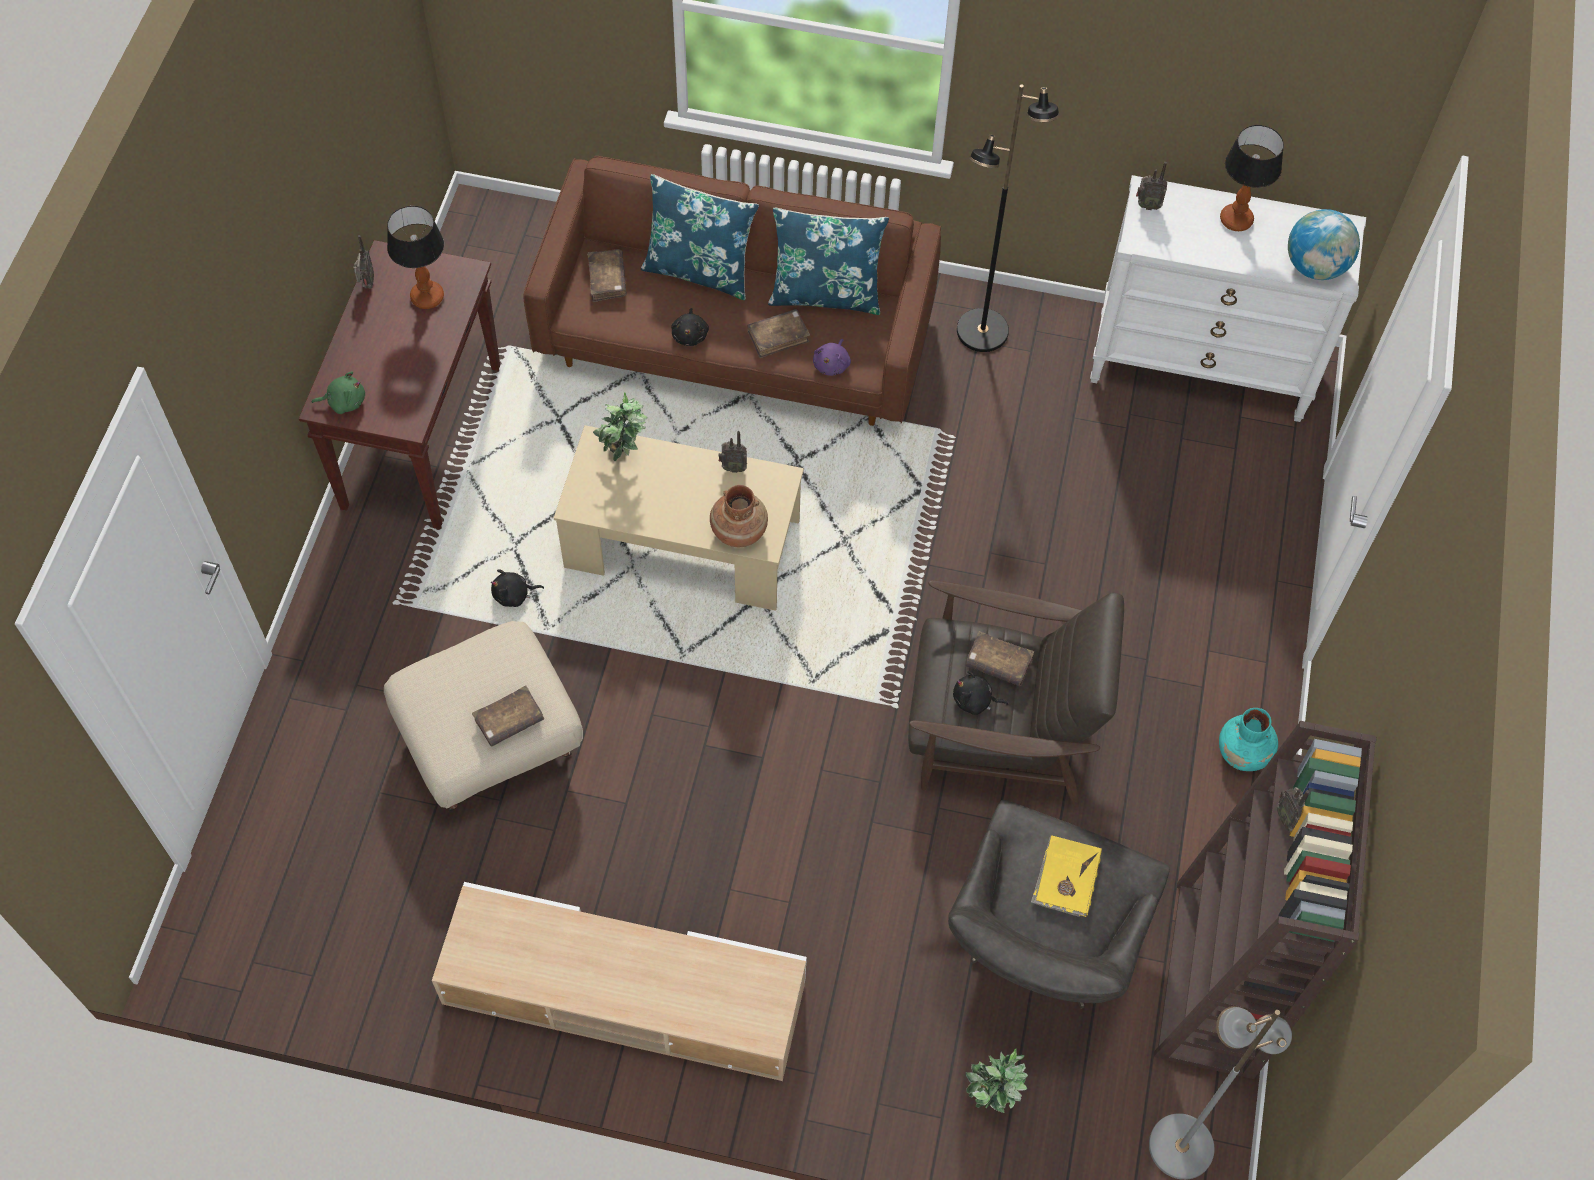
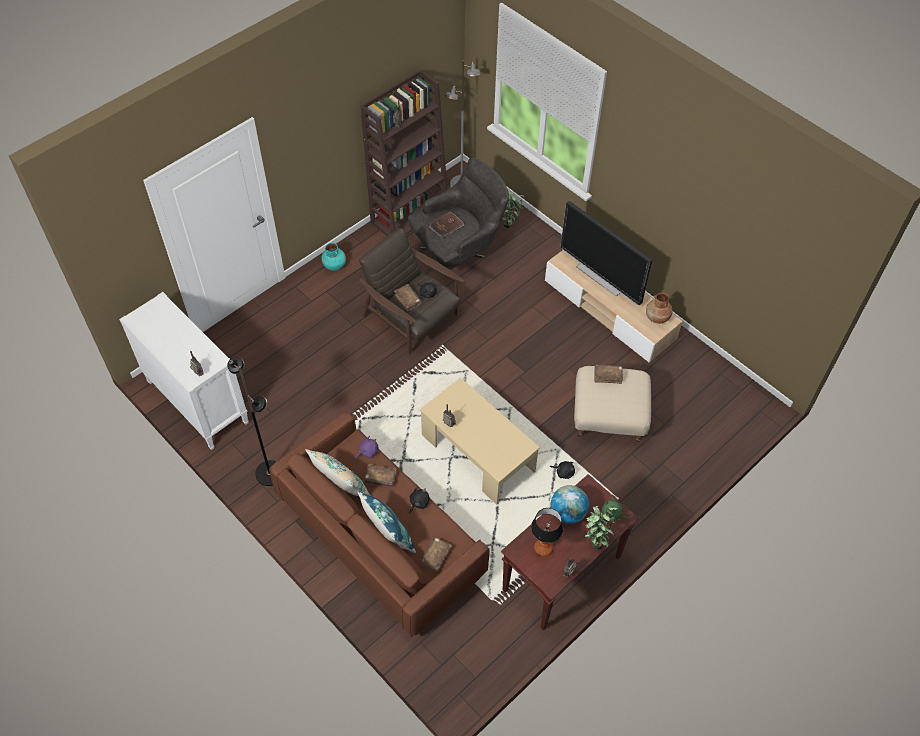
camera: 145 degrees left, 5 degrees down
(624, 456) = (491, 456): potted plant -> potted plant (596, 540)
(665, 989) = (601, 277): none -> television
(738, 531) = (466, 398): brown vase -> brown vase (657, 317)
(825, 294) = (341, 487): blue pillow -> beige pillow
(1066, 878) = (446, 226): yellow book -> brown book
(1236, 220) = (170, 347): table lamp -> none
(1315, 267) = (164, 311): globe -> globe (568, 513)

